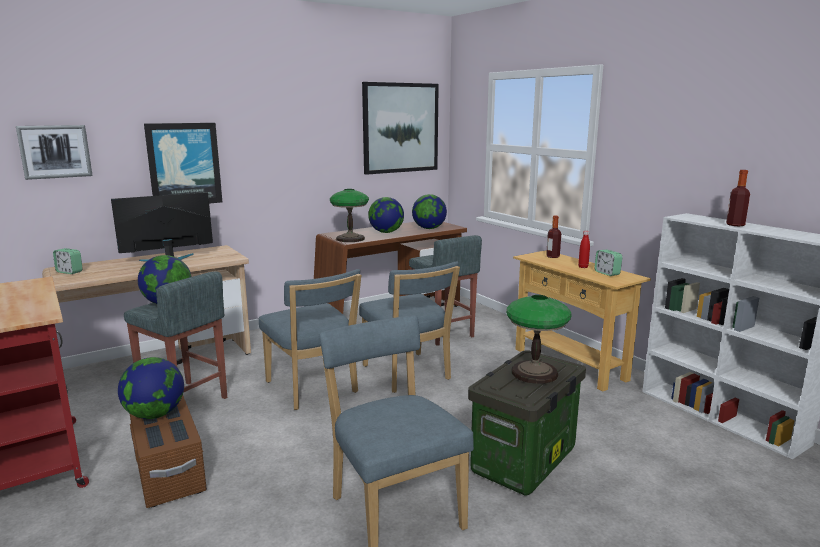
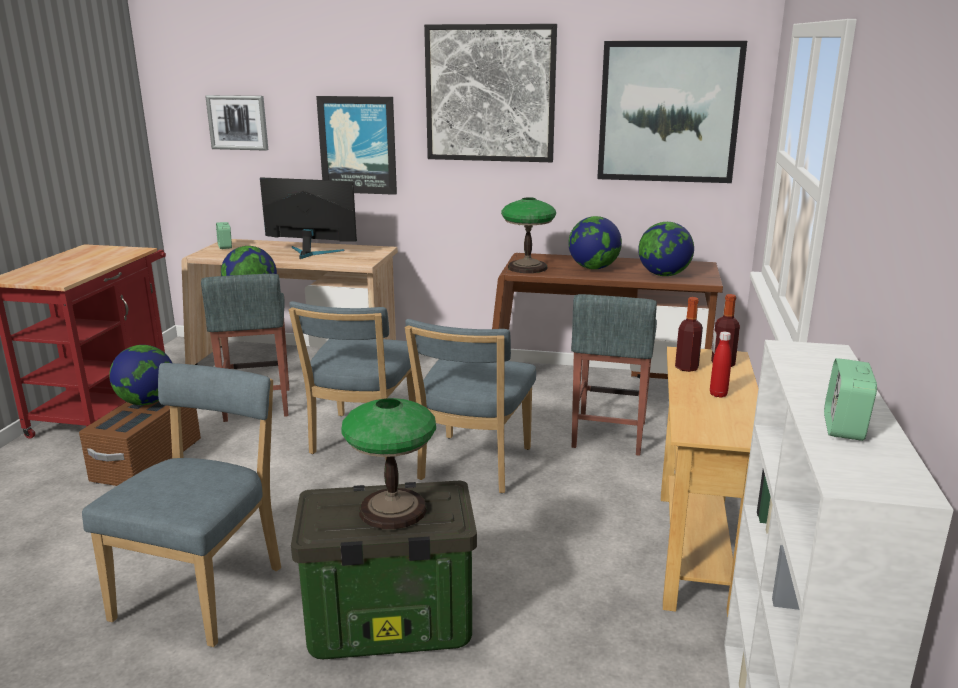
camera: 45 degrees right, 5 degrees up
(290, 118) = (490, 94): none -> picture
(607, 273) = (724, 417): alarm clock -> alarm clock (844, 427)
(735, 225) = (824, 391): bottle -> bottle (686, 368)

